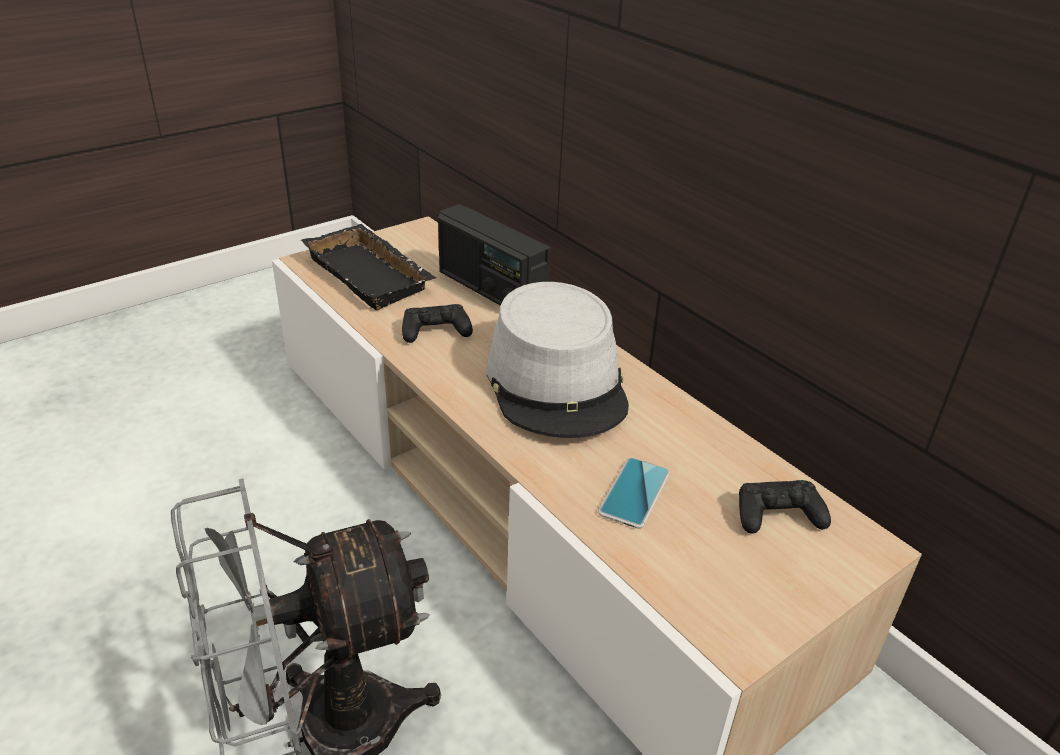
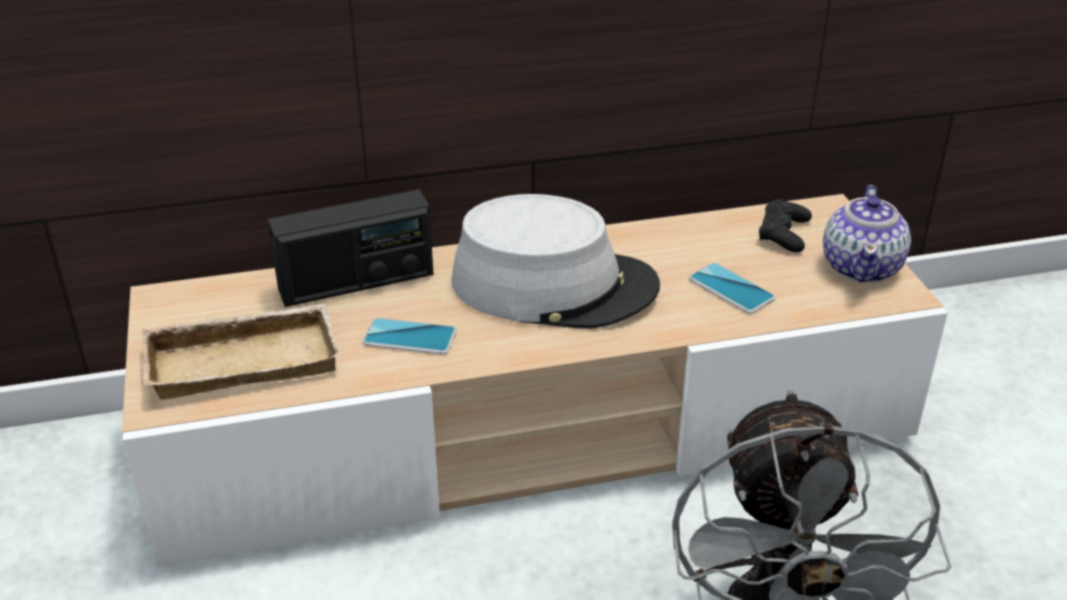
camera: 65 degrees left, 0 degrees up
(372, 275) = (245, 358): black tray -> beige tray
(435, 331) = (410, 337): black game controller -> phone
(765, 595) = (862, 267): none -> teapot

